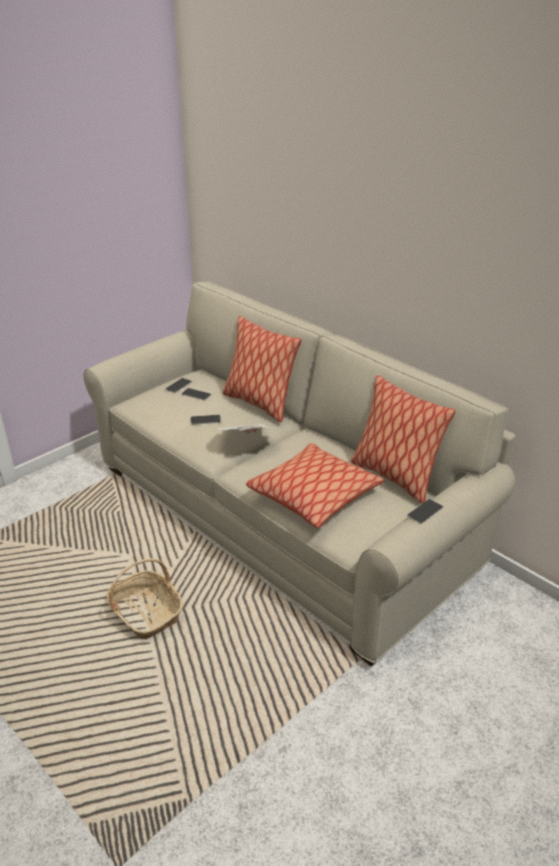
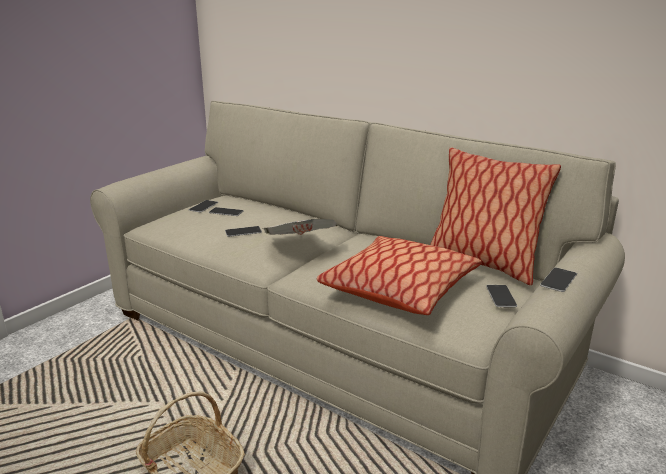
camera: 10 degrees left, 10 degrees down
(259, 403) = (300, 215): pillow -> none
(392, 511) = (501, 296): none -> phone

